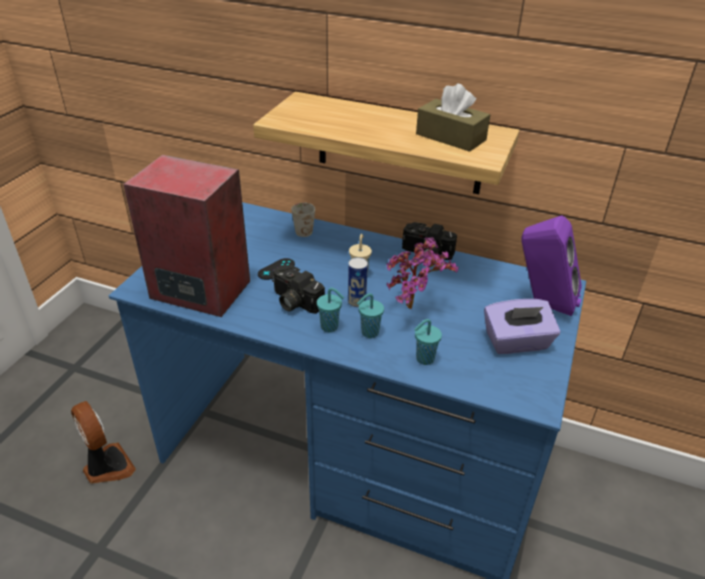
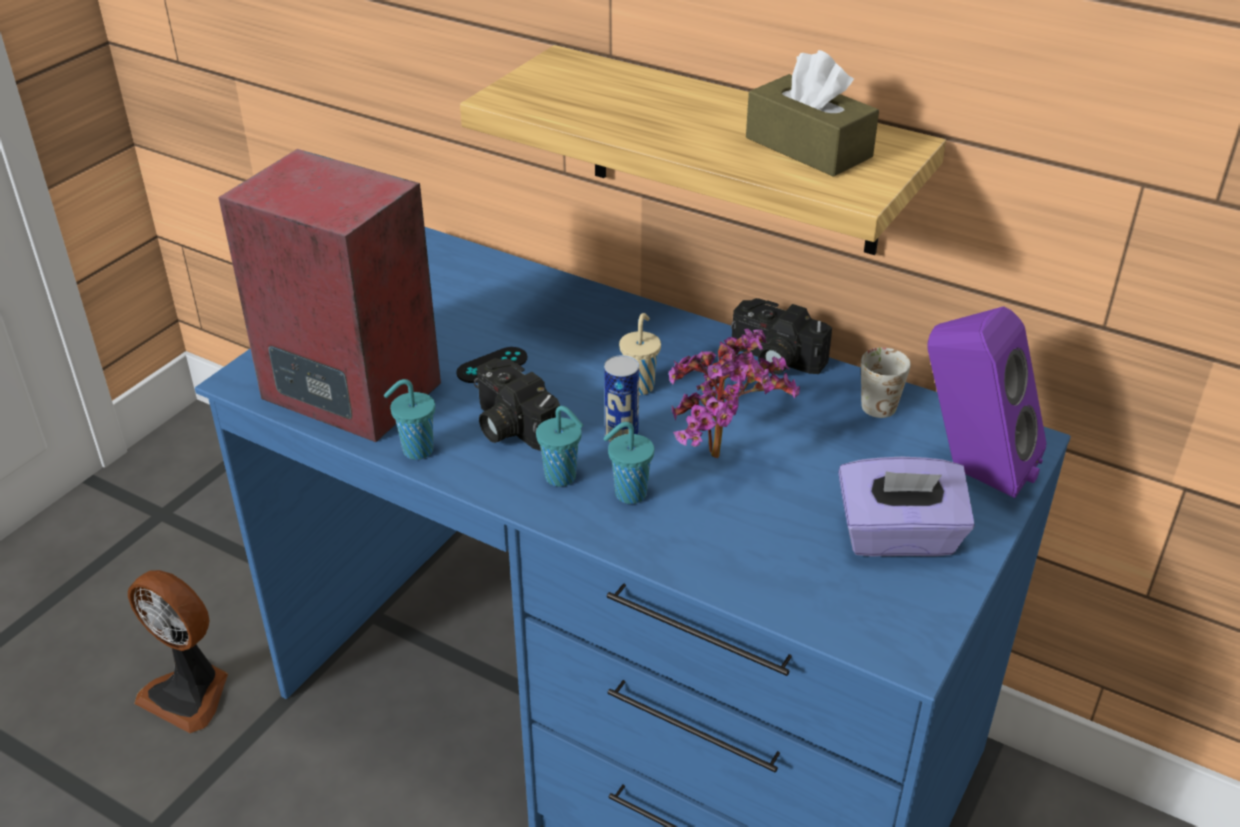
camera: 10 degrees right, 0 degrees up
(107, 466) = (189, 693): fan -> fan turned 150 degrees clockwise
(302, 229) = (557, 296): white mug -> white mug (875, 400)
(424, 359) = (715, 551): turquoise cup -> turquoise cup (416, 451)

